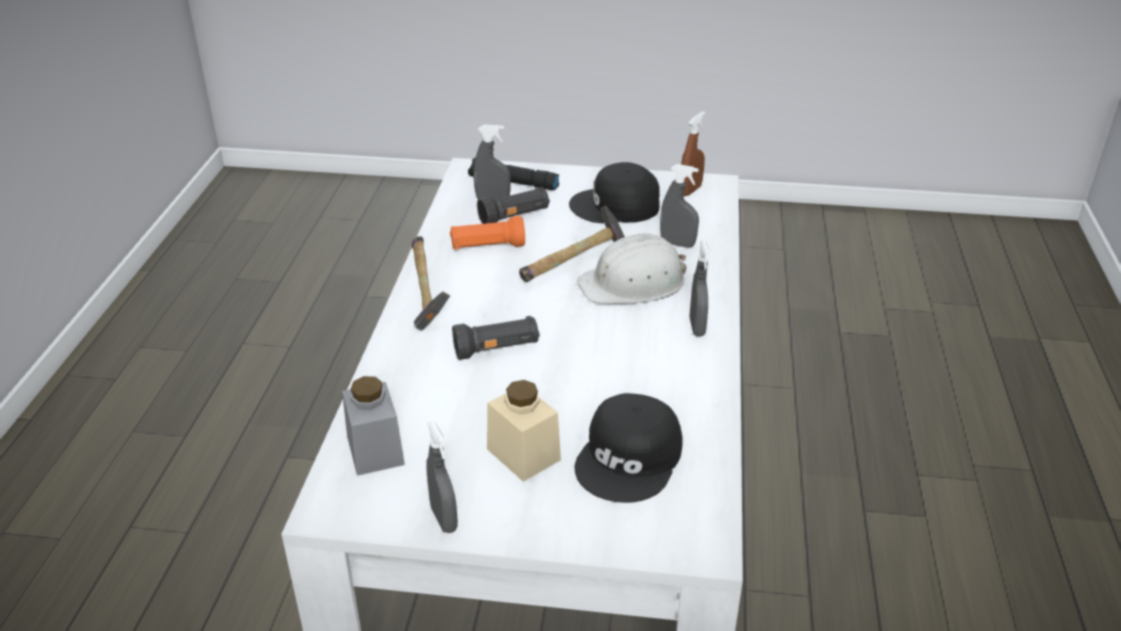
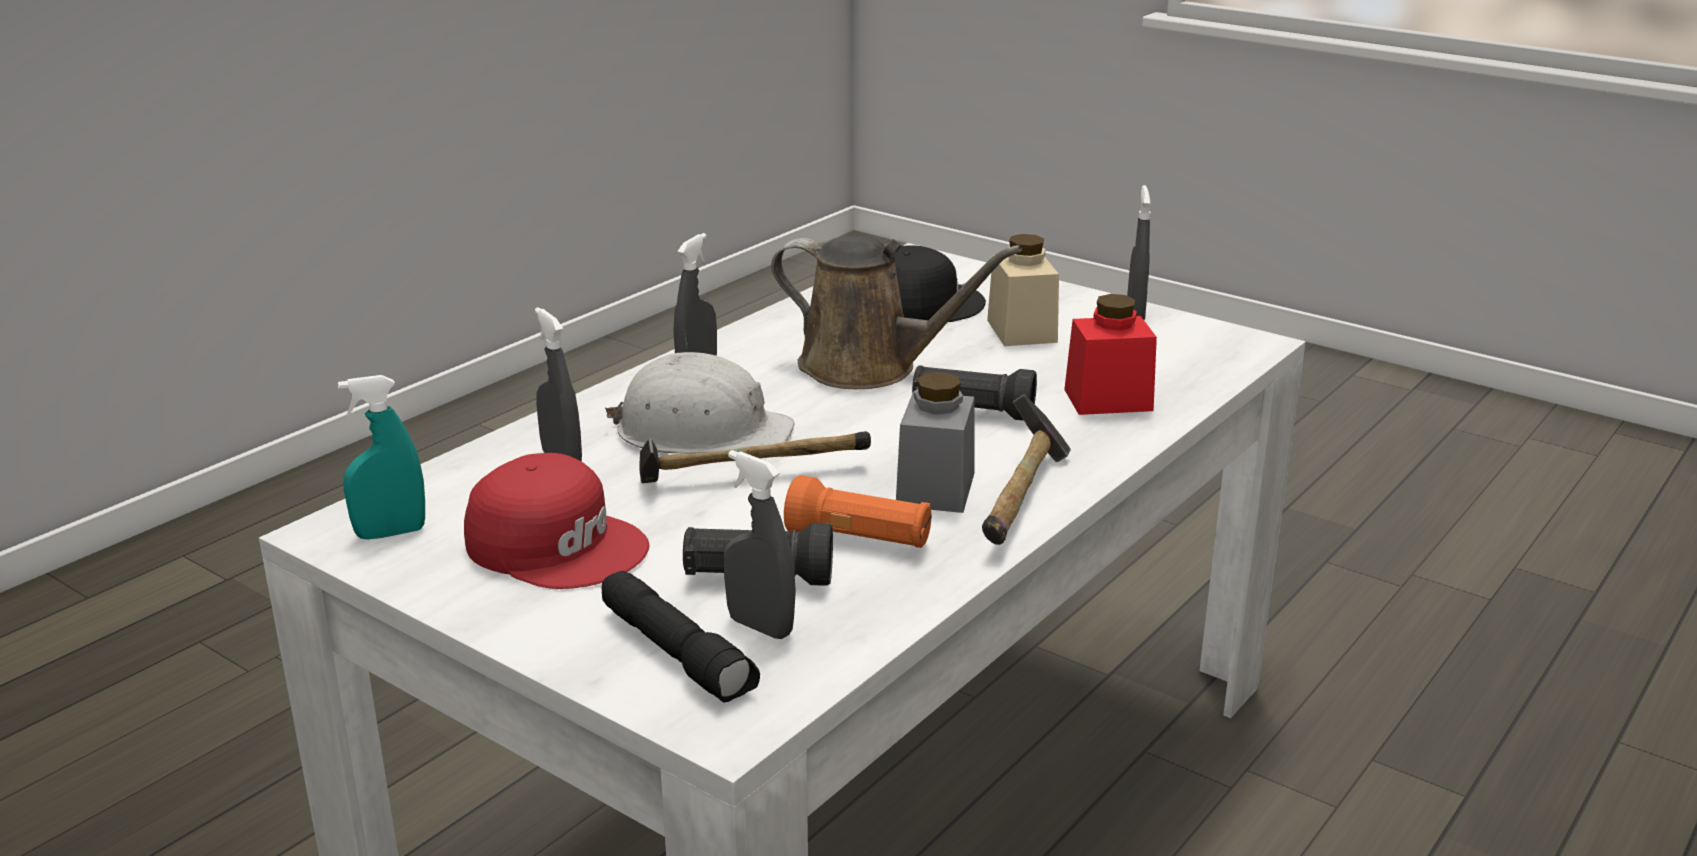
camera: 150 degrees left, 10 degrees down
(375, 450) = (1183, 368): grey jar -> grey jar (935, 489)
(416, 392) = (1108, 400): none -> red jar
(596, 369) = (869, 367): none -> brown watering can
(616, 206) = (557, 544): black cap -> red cap
(690, 190) = (391, 533): brown spray bottle -> turquoise spray bottle

